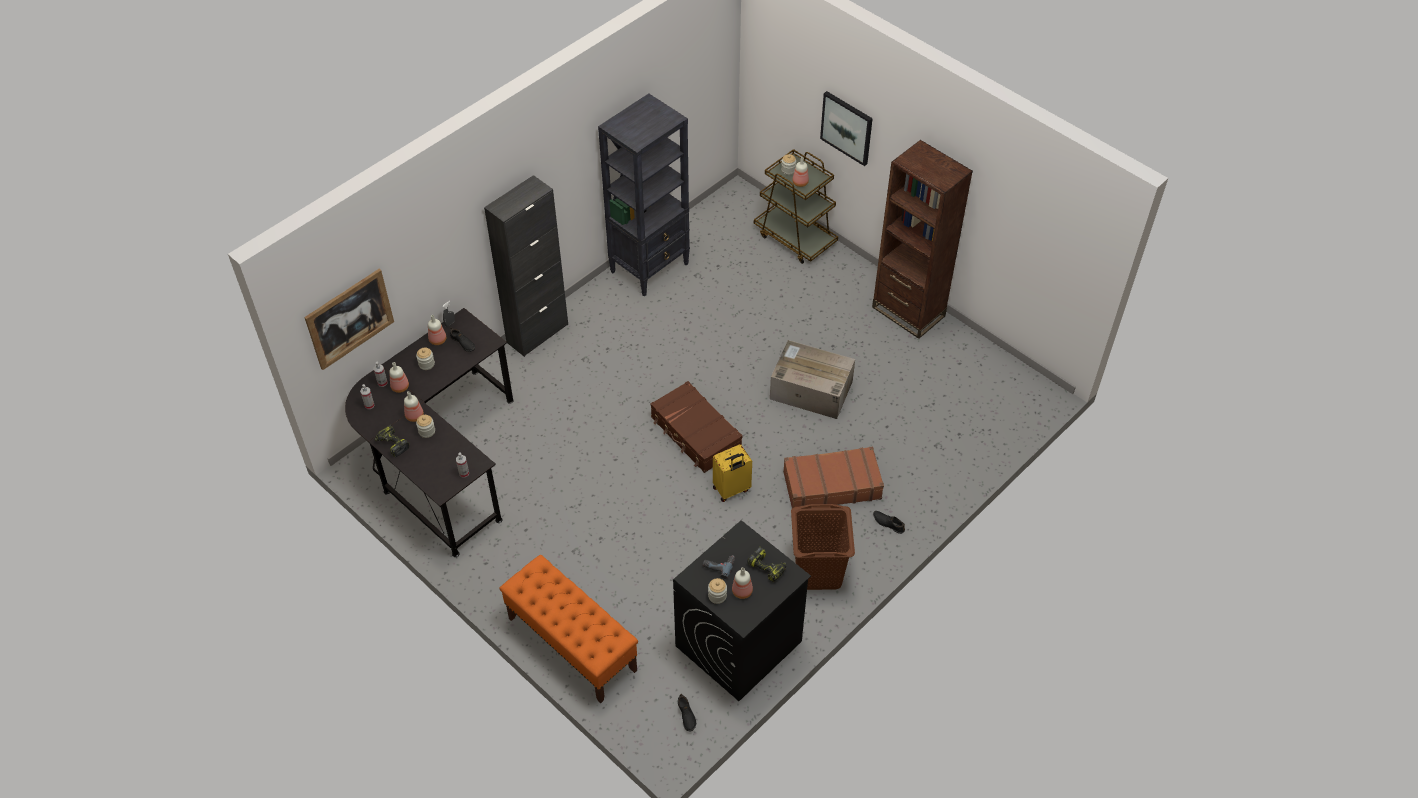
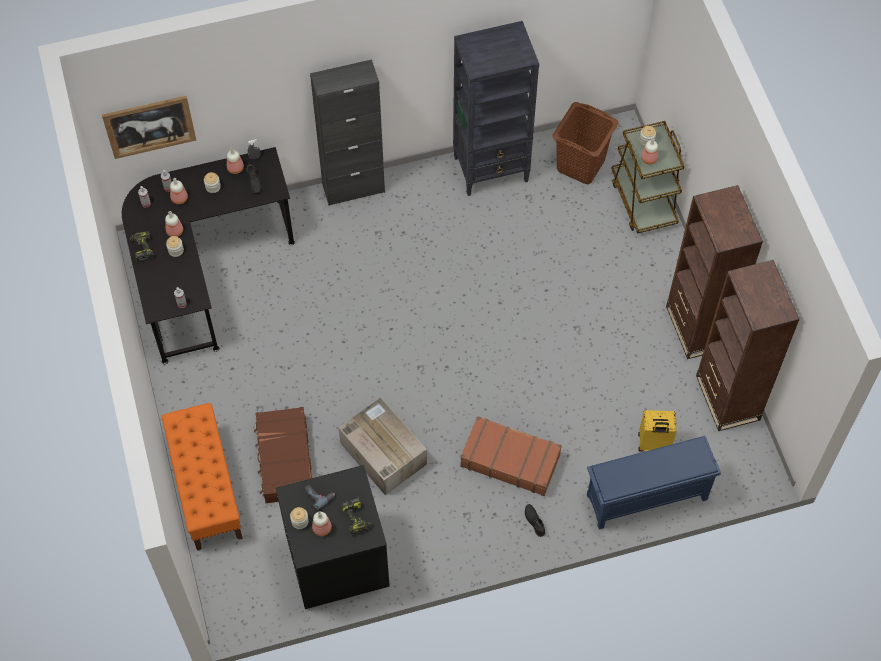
camera: 30 degrees right, 10 degrees up
(686, 715) = (256, 598): black shoe -> none
(695, 434) = (425, 352): brown suitcase -> brown suitcase (284, 460)
(731, 490) = (422, 420): yellow suitcase -> yellow suitcase (653, 444)
(810, 390) = (553, 360): cardboard box -> cardboard box (382, 453)
(817, 571) = (444, 532): brown laundry basket -> brown laundry basket (580, 165)
(847, 127) = (701, 132): picture -> none
(966, 459) = (645, 498): none -> blue shoe rack
(972, 352) = (727, 398): none -> brown bookcase

